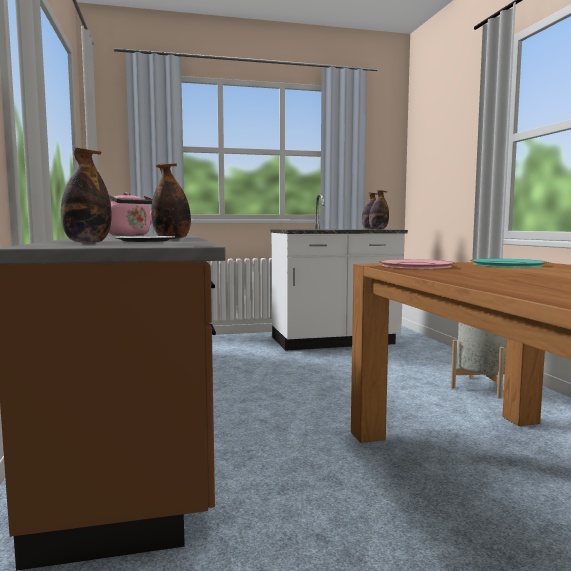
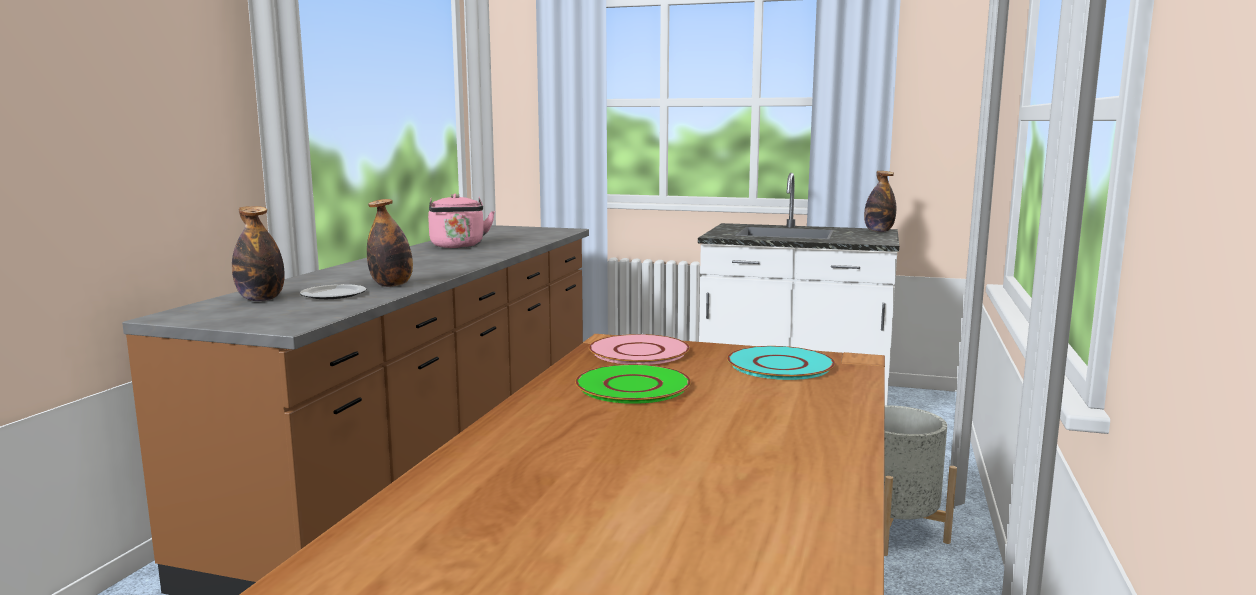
camera: 30 degrees right, 5 degrees up
(378, 229) = (865, 238): bottle -> none
(479, 273) = (632, 386): none -> green plate

